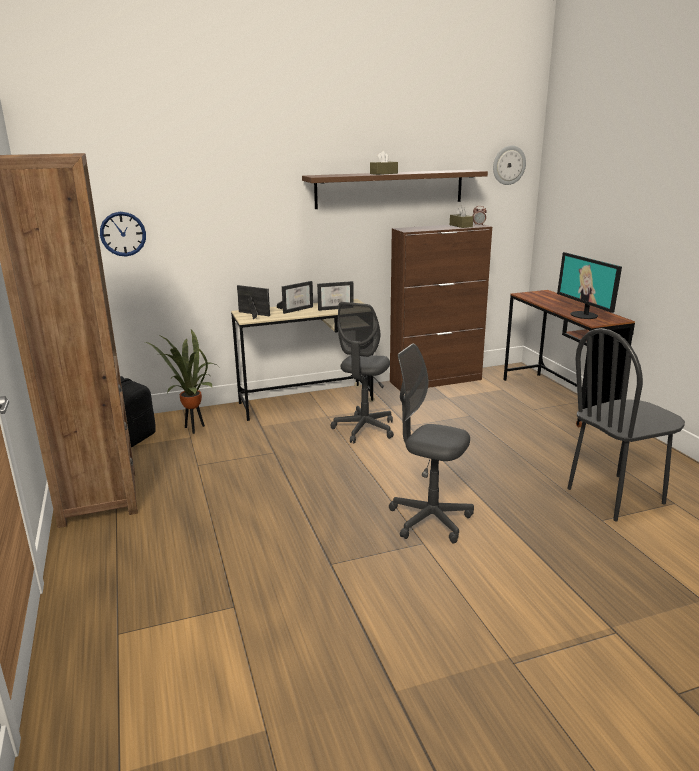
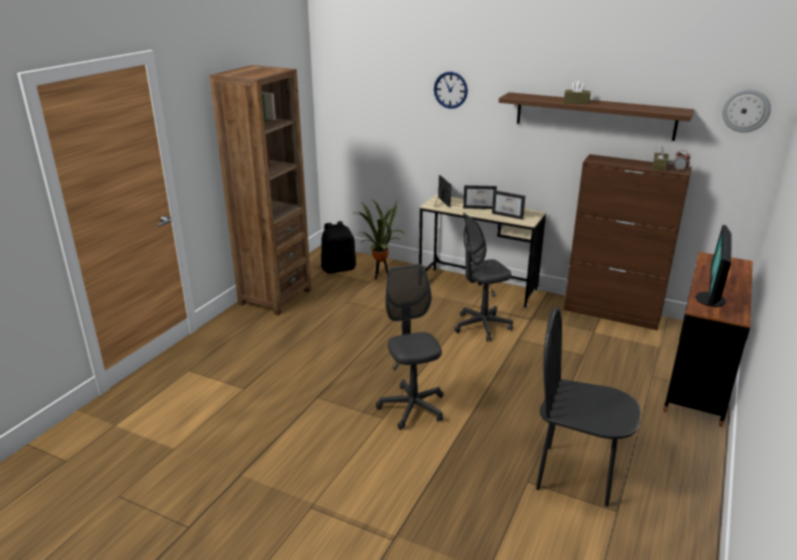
camera: 45 degrees right, 5 degrees up
(123, 234) = (369, 118): wall clock -> wall clock (450, 90)

